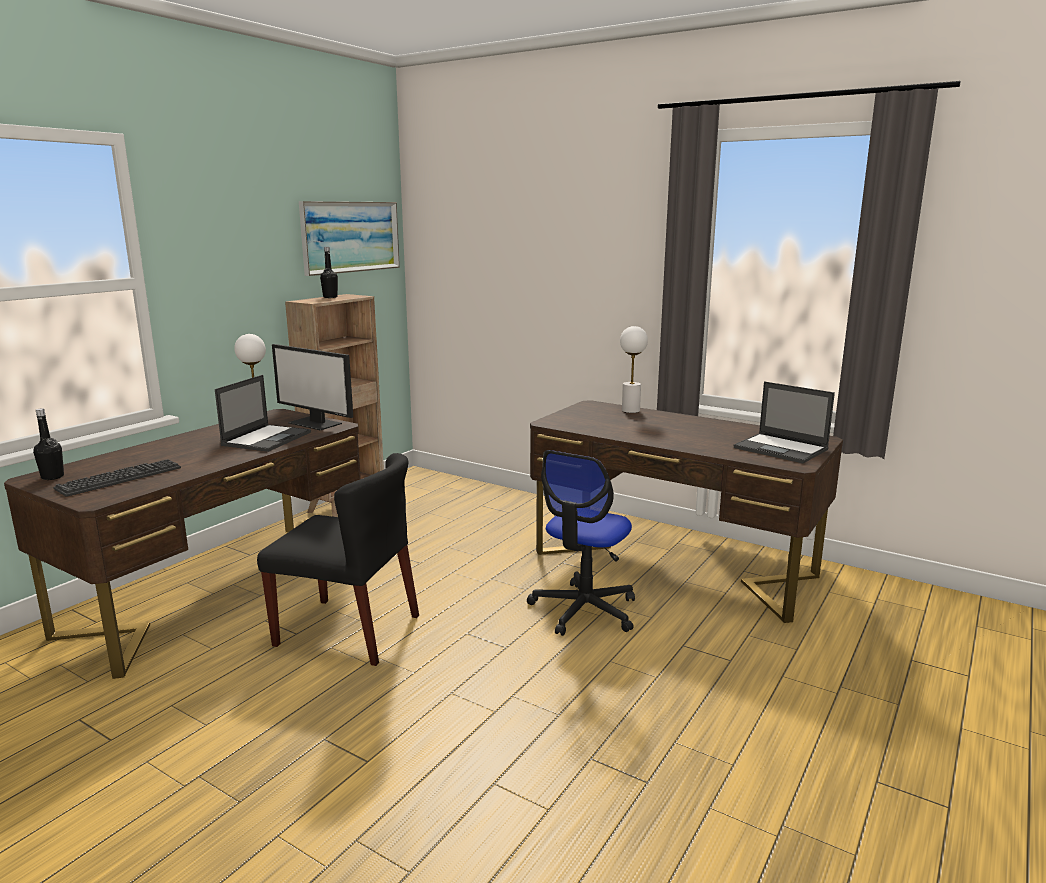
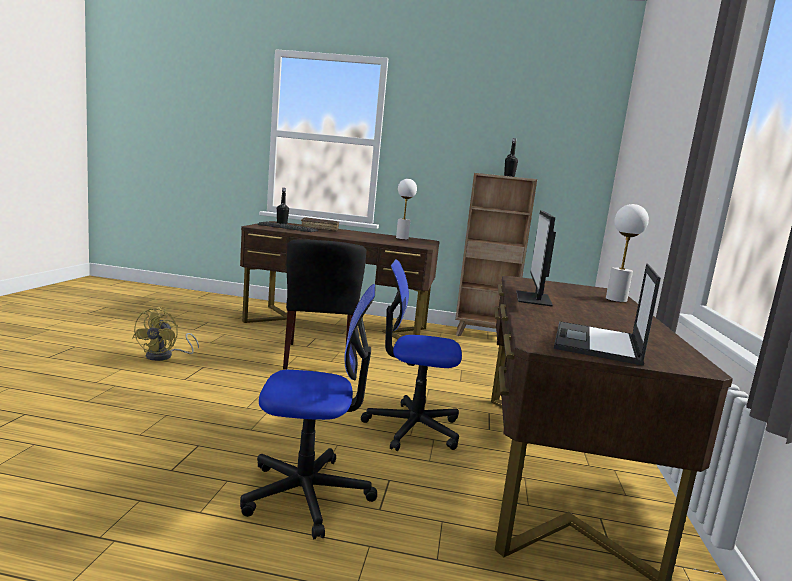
camera: 65 degrees right, 5 degrees down
(135, 457) = (320, 228): none -> brown book
(244, 780) = (165, 356): none -> yellow fan
(267, 438) = (376, 239): laptop -> none
(316, 423) = (419, 244): monitor -> monitor (534, 299)
(350, 237) = (554, 137): picture -> none
(704, 694) = (307, 494): none -> office chair

